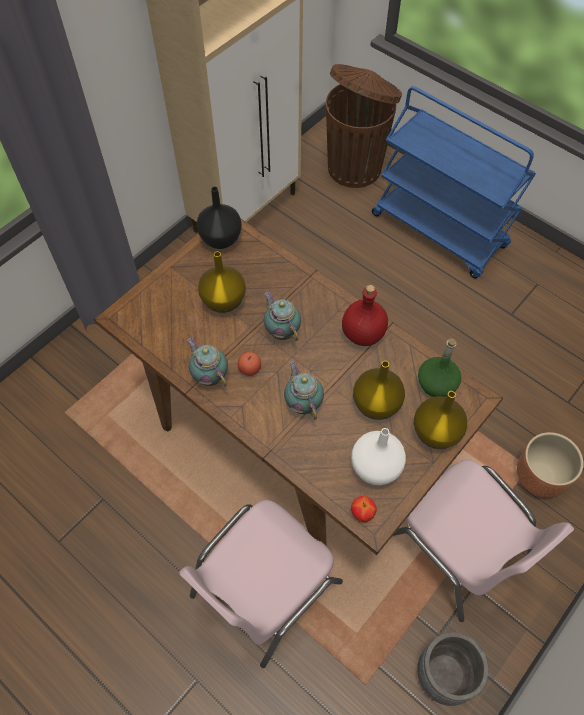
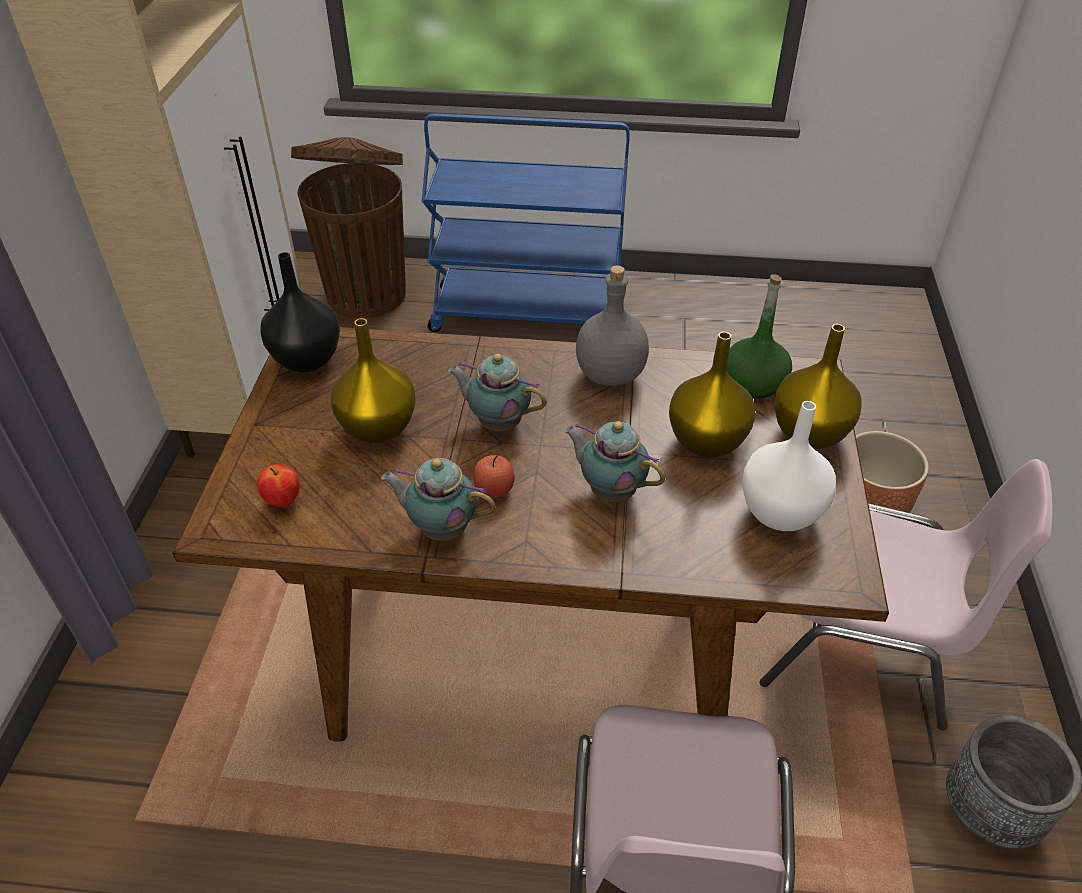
camera: 35 degrees left, 15 degrees down
(362, 513) = (821, 577): apple -> apple (283, 501)
(363, 333) = (610, 374): red bottle -> grey bottle

